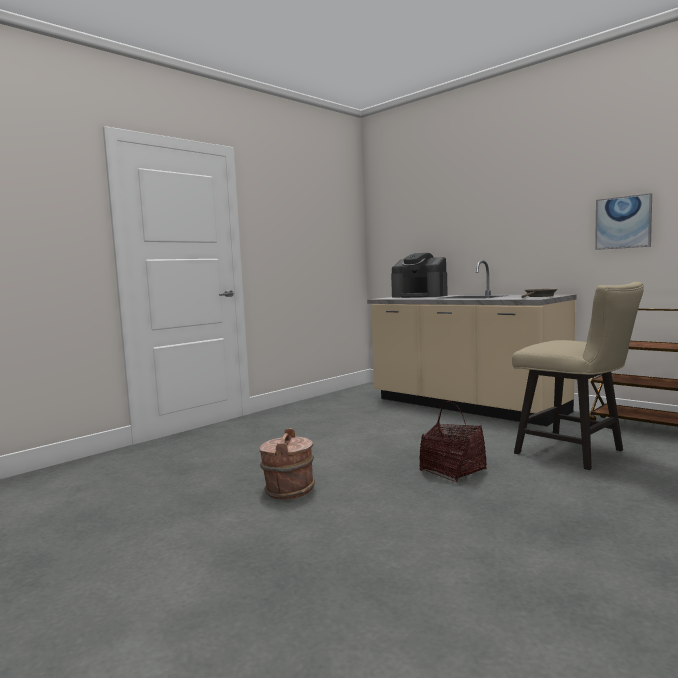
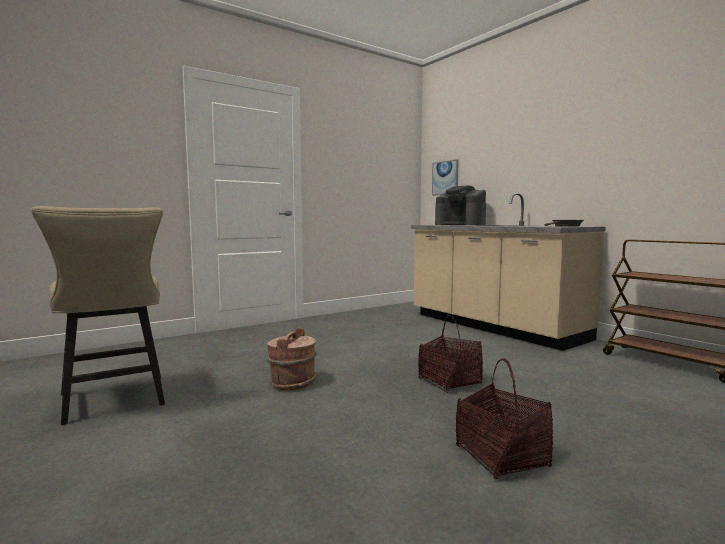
camera: 10 degrees right, 0 degrees up
(539, 538) = (501, 457): none -> basket
(577, 453) = (581, 378): beige chair -> beige chair (114, 402)
(623, 222) = (657, 155): picture -> picture (445, 178)

